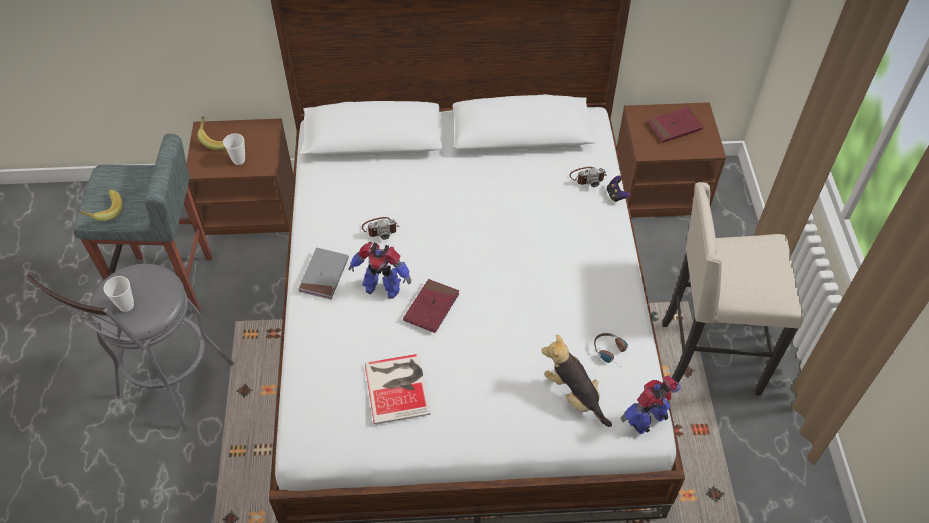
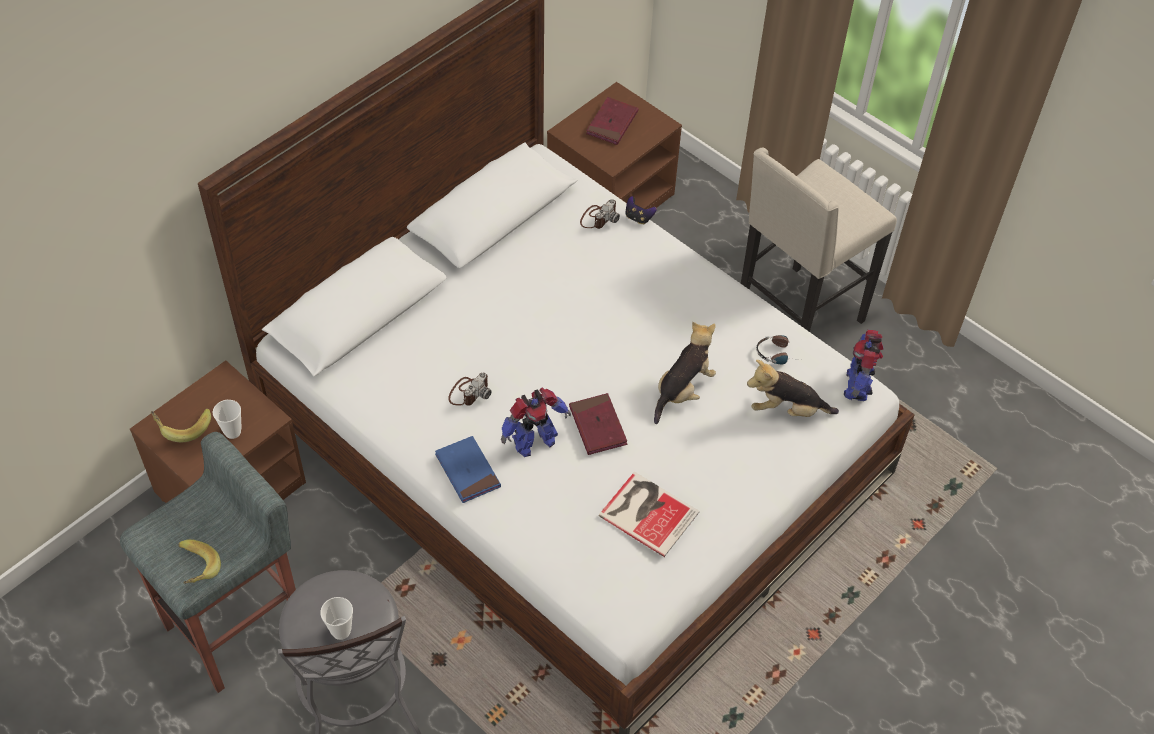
camera: 45 degrees left, 0 degrees up
(324, 275) = (467, 471): grey book -> blue book
(517, 327) = (683, 390): none -> plush toy

